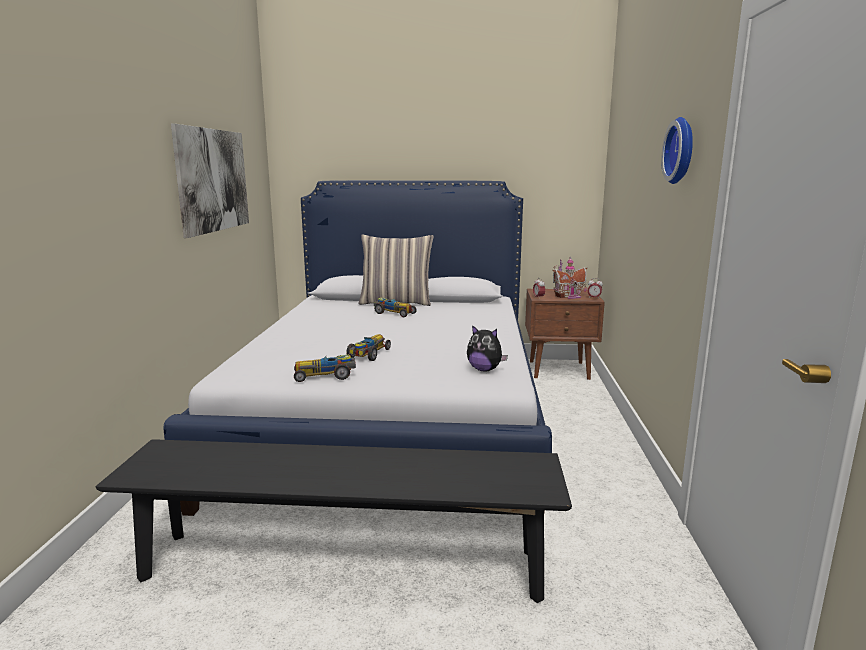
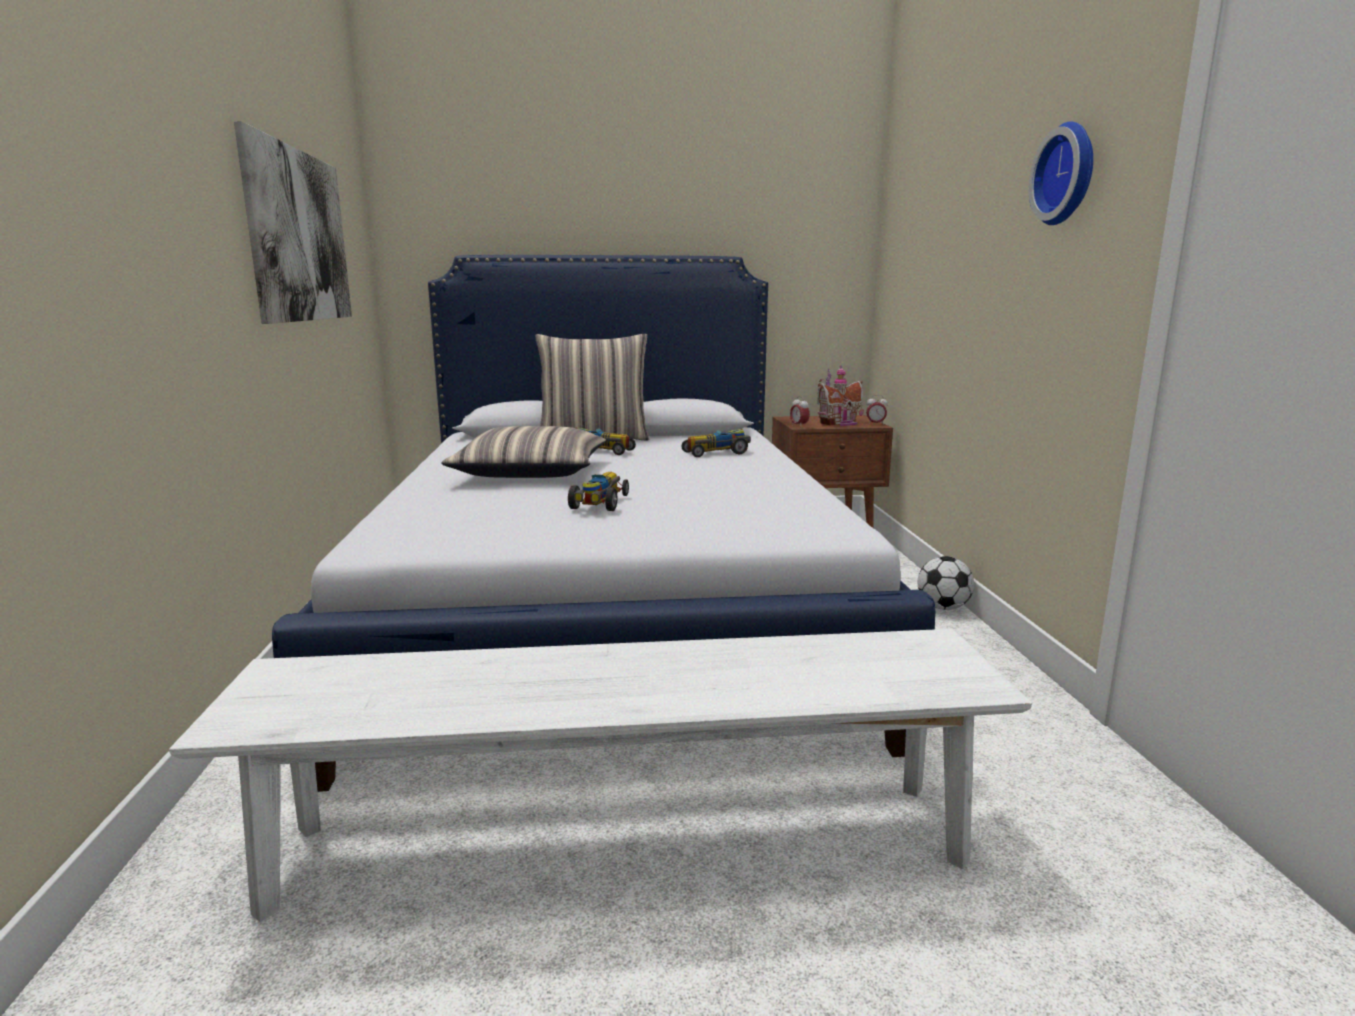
camera: 10 degrees left, 0 degrees up
(326, 375) = (549, 534): toy car -> toy car (717, 452)
(341, 328) = (531, 472): none -> pillow
(343, 565) = (624, 845): black bench -> white bench
(485, 370) = (796, 514): plush toy -> none
(615, 432) = (943, 608): none -> football

